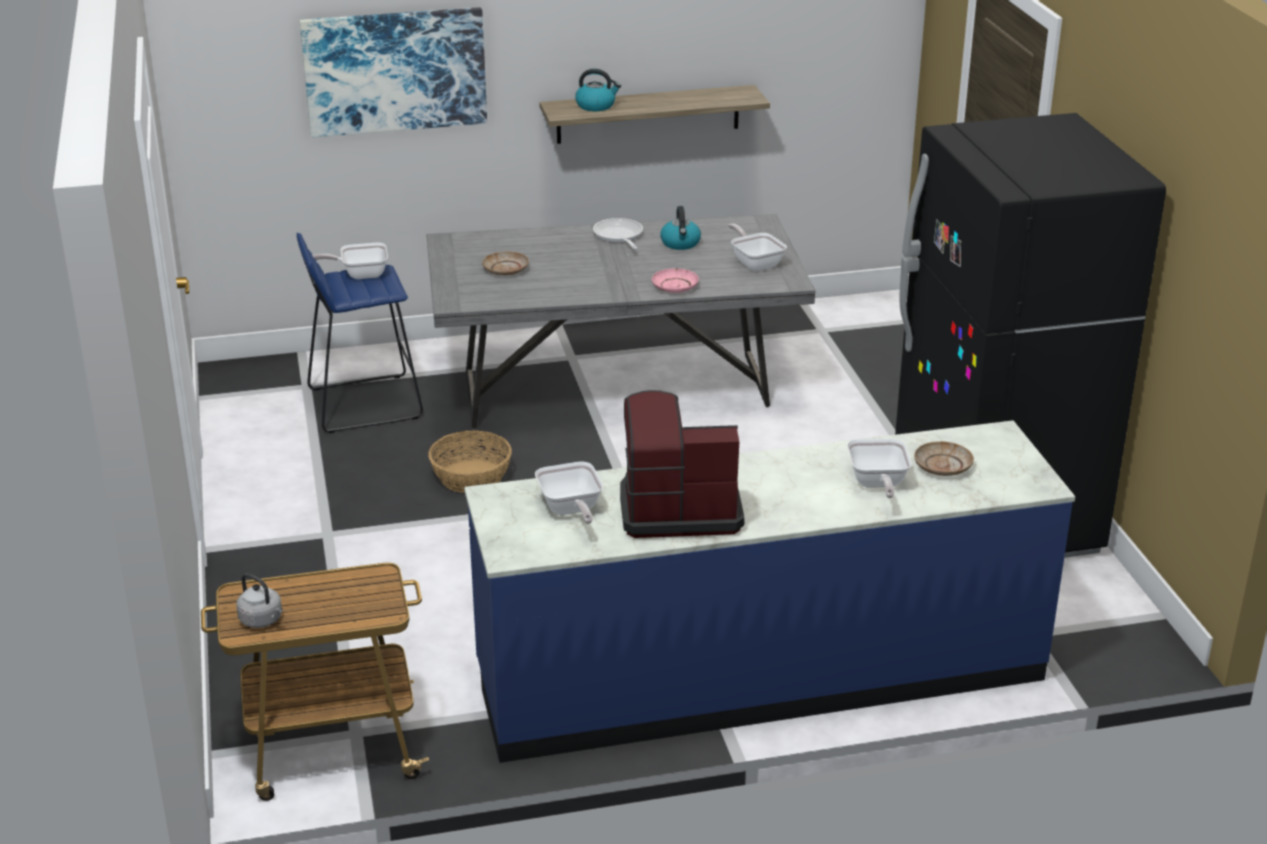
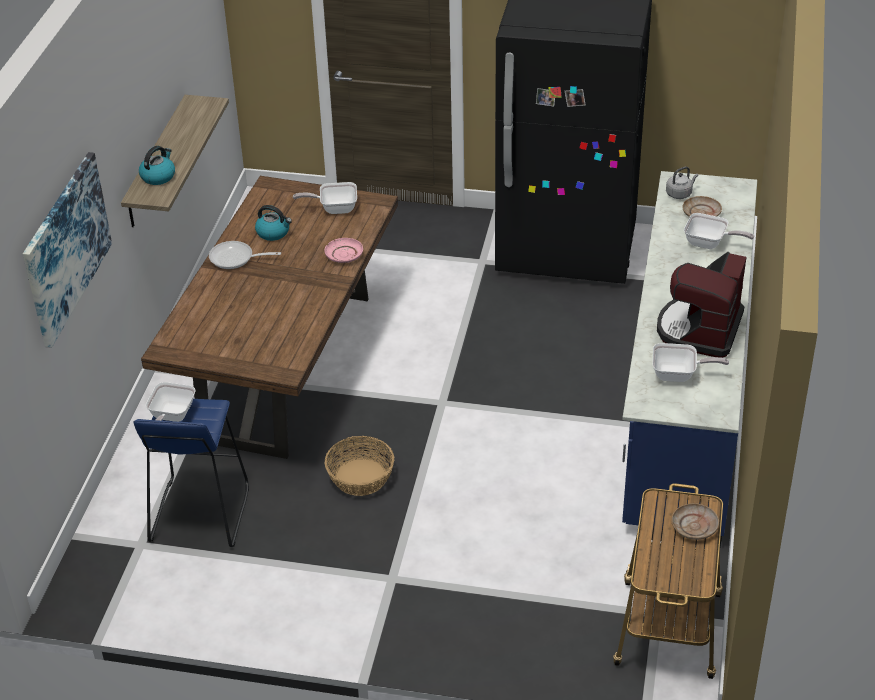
camera: 65 degrees left, 10 degrees up
(262, 620) = (687, 570): grey kettle -> grey kettle (680, 194)
(506, 269) = (247, 330): beige plate -> beige plate (694, 526)
(616, 390) = (287, 367): grey dining table -> brown dining table

